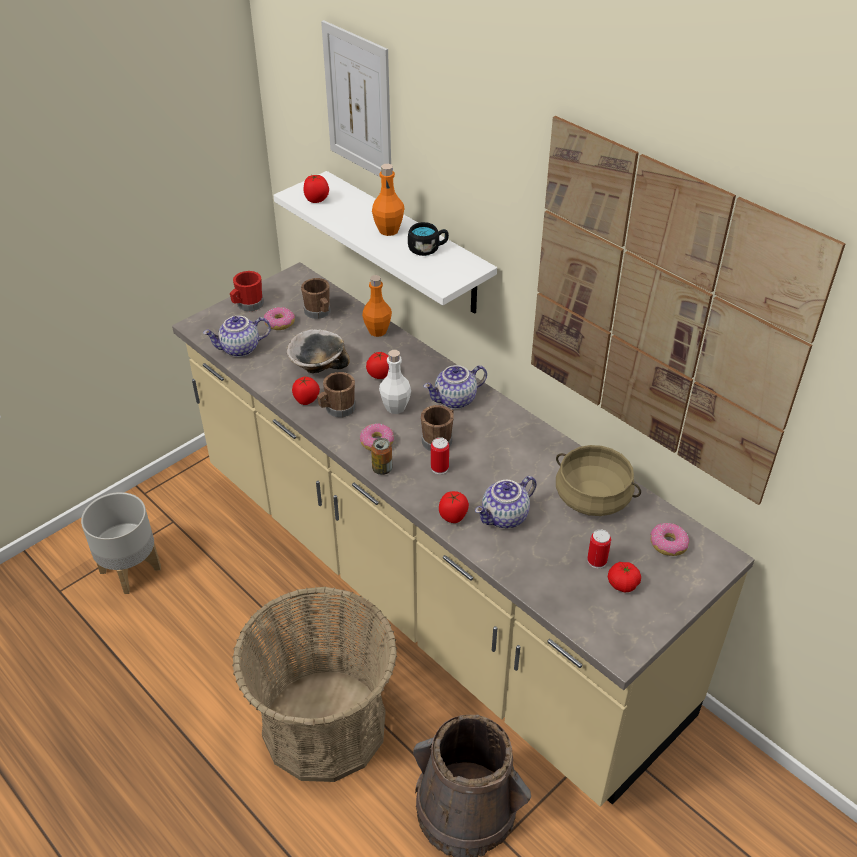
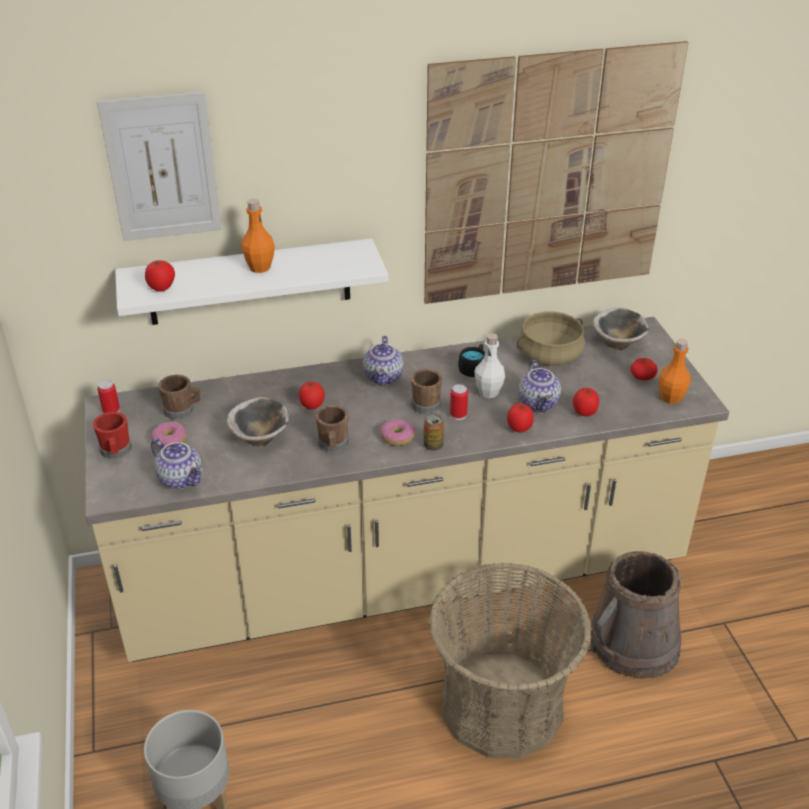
camera: 60 degrees left, 5 degrees down
(240, 349) = (182, 479): teapot -> teapot turned 60 degrees counterclockwise
(306, 400) = (303, 459): tomato -> tomato (584, 412)
(377, 331) = (249, 386): orange bottle -> orange bottle (670, 398)
(395, 407) = (362, 412): white bottle -> white bottle (488, 392)
(428, 249) = (311, 258): black mug -> black mug (473, 368)
(596, 561) = (613, 379): can -> can (111, 410)
(668, 544) = (618, 343): donut -> bowl

